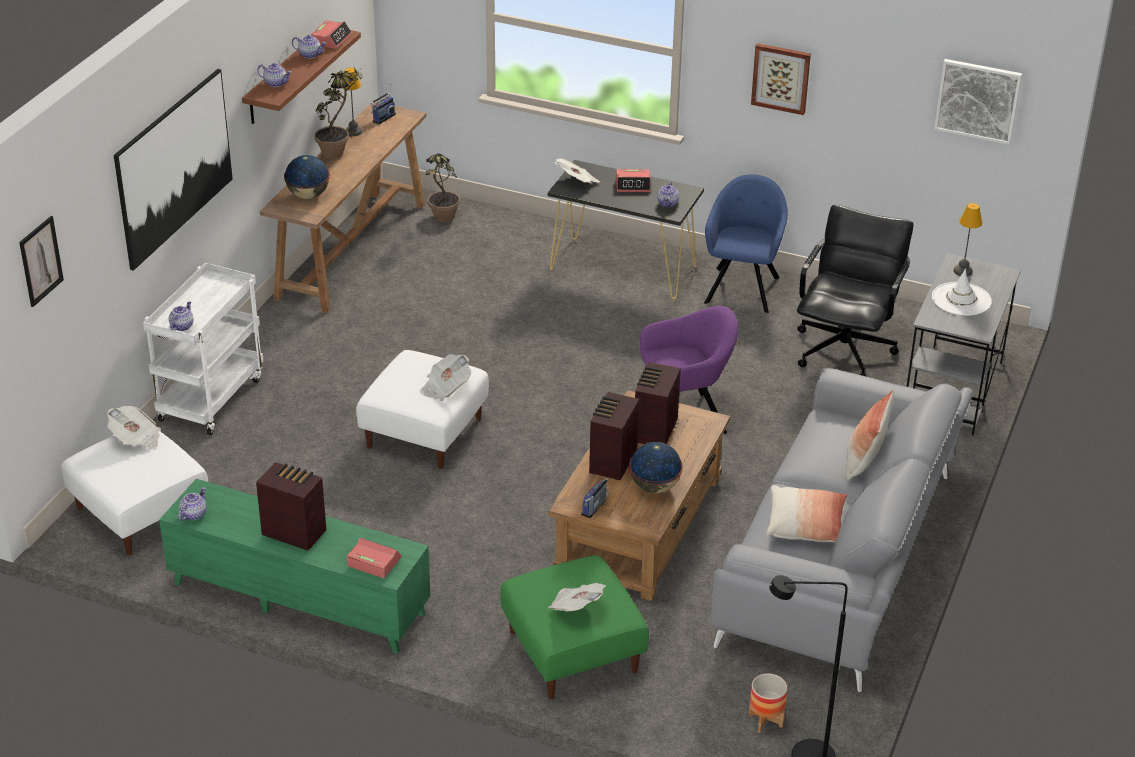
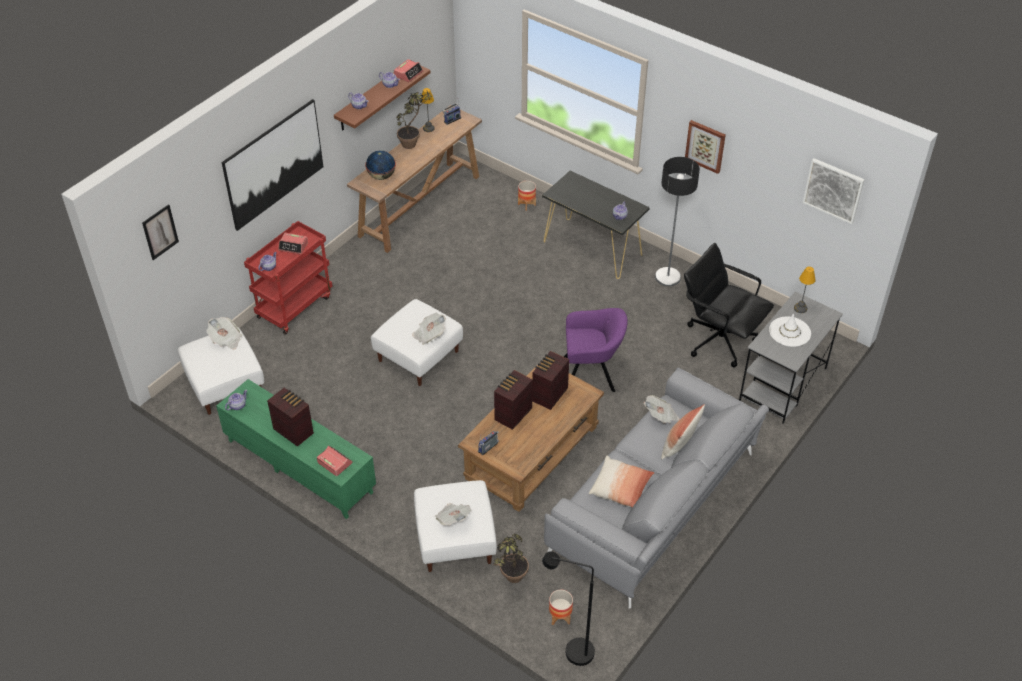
camera: 15 degrees right, 10 degrees up
(211, 398) = (294, 306): white cart -> red cart
(441, 221) = (485, 191): potted plant -> potted plant (510, 580)
(508, 229) = (526, 204): none -> planter
(574, 651) = (456, 539): green ottoman -> white ottoman
(577, 182) = (565, 189): newspaper -> newspaper (661, 416)
(633, 185) = (601, 198): alarm clock -> alarm clock (293, 246)
(655, 487) = (533, 439): globe -> none
(742, 287) = (668, 277): blue armchair -> floor lamp
(844, 351) = (719, 340): black office chair -> black office chair turned 90 degrees counterclockwise

